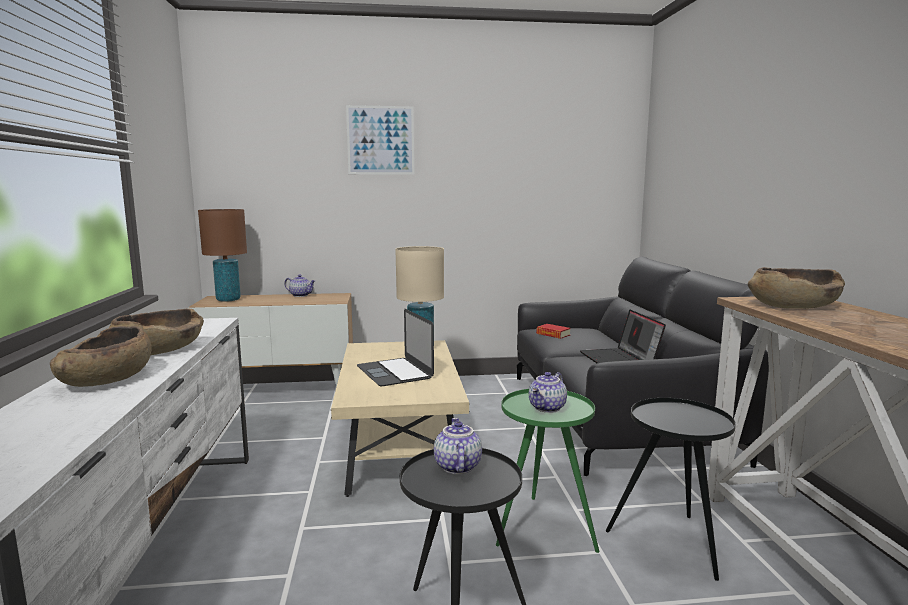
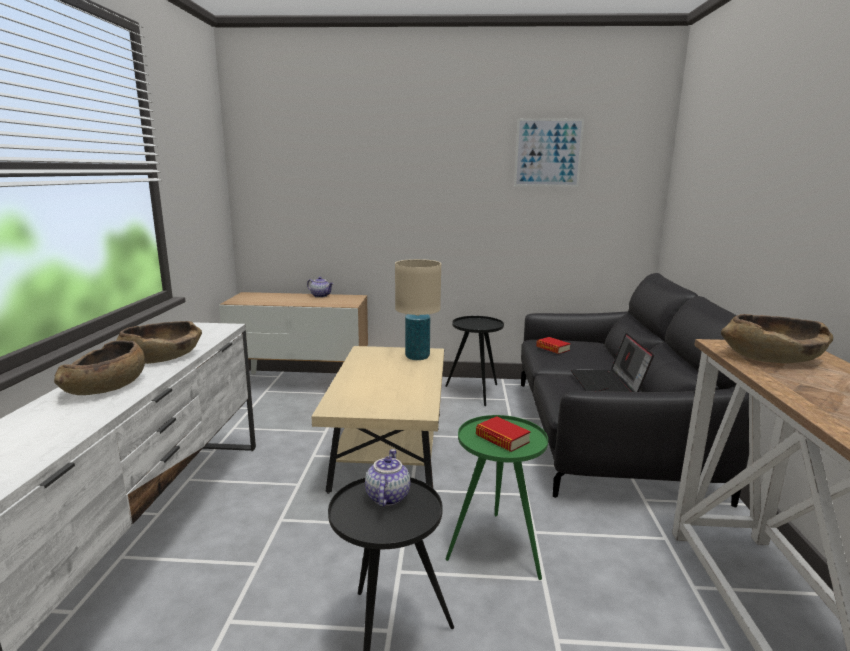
camera: 10 degrees right, 5 degrees up
(228, 300) = (256, 297): brown table lamp -> none
(380, 140) = (397, 150): picture -> picture (548, 153)
(394, 372) = (383, 381): laptop -> none
(548, 408) = (502, 439): teapot -> book
(670, 544) = (616, 581): black side table -> black side table (475, 393)

